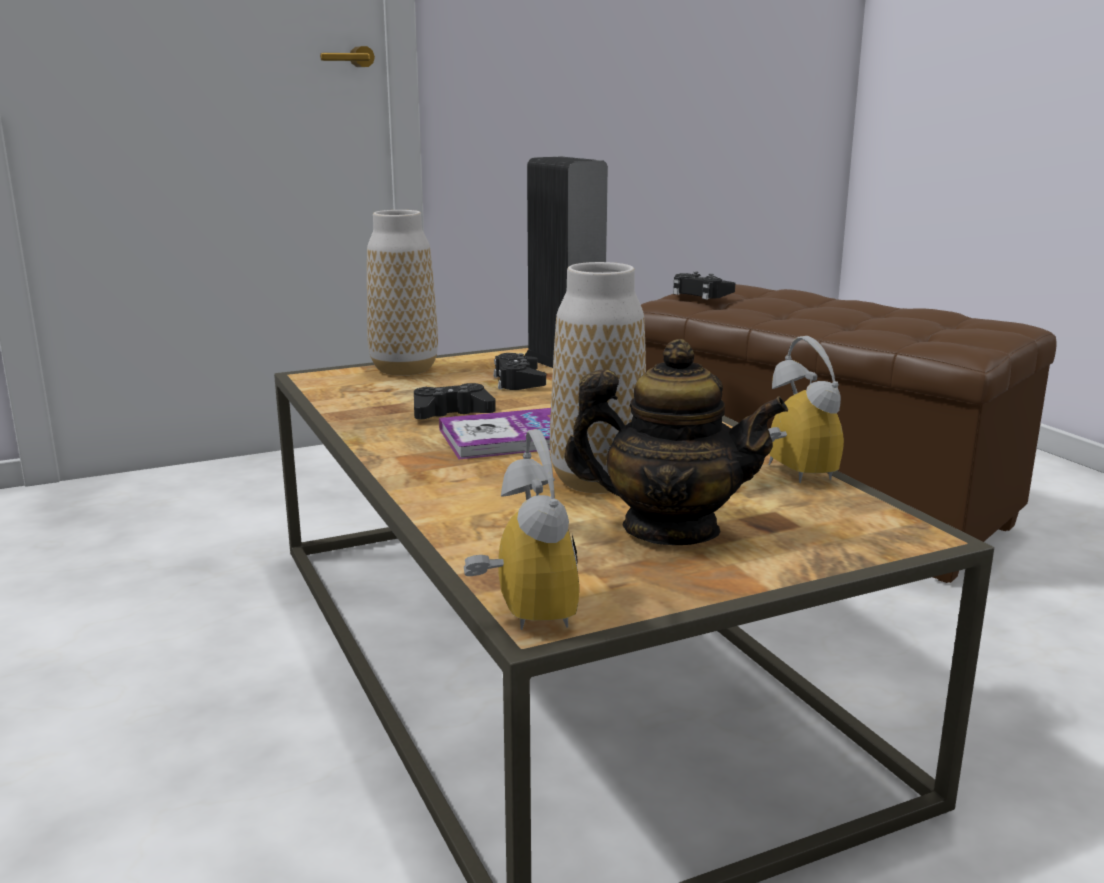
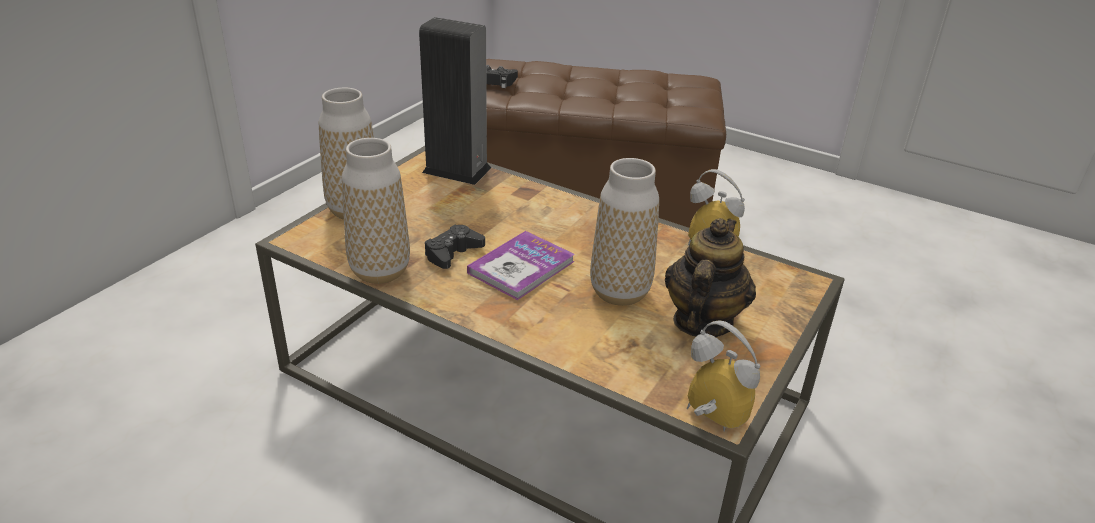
camera: 35 degrees left, 15 degrees up
(351, 410) = (380, 271): none -> vase
(518, 381) = (453, 203): black game controller -> none
(670, 529) = (702, 321): teapot -> teapot turned 45 degrees counterclockwise

